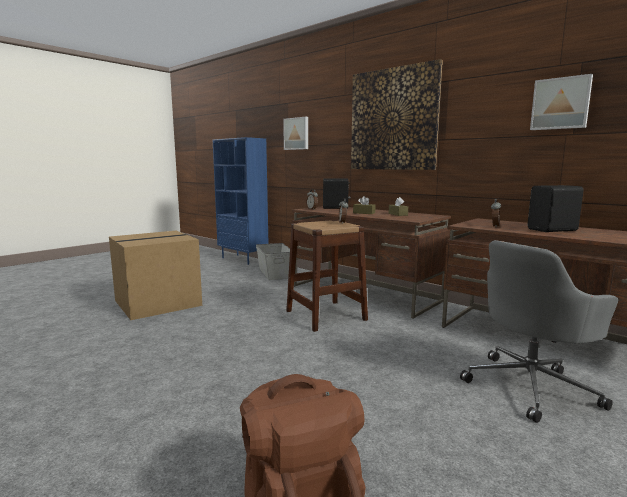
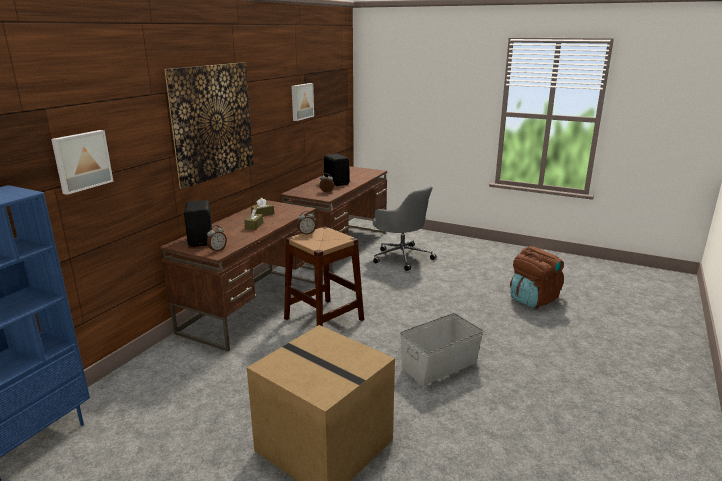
camera: 105 degrees left, 10 degrees up
(274, 273) = (155, 380): grey storage box -> grey storage box (439, 365)

